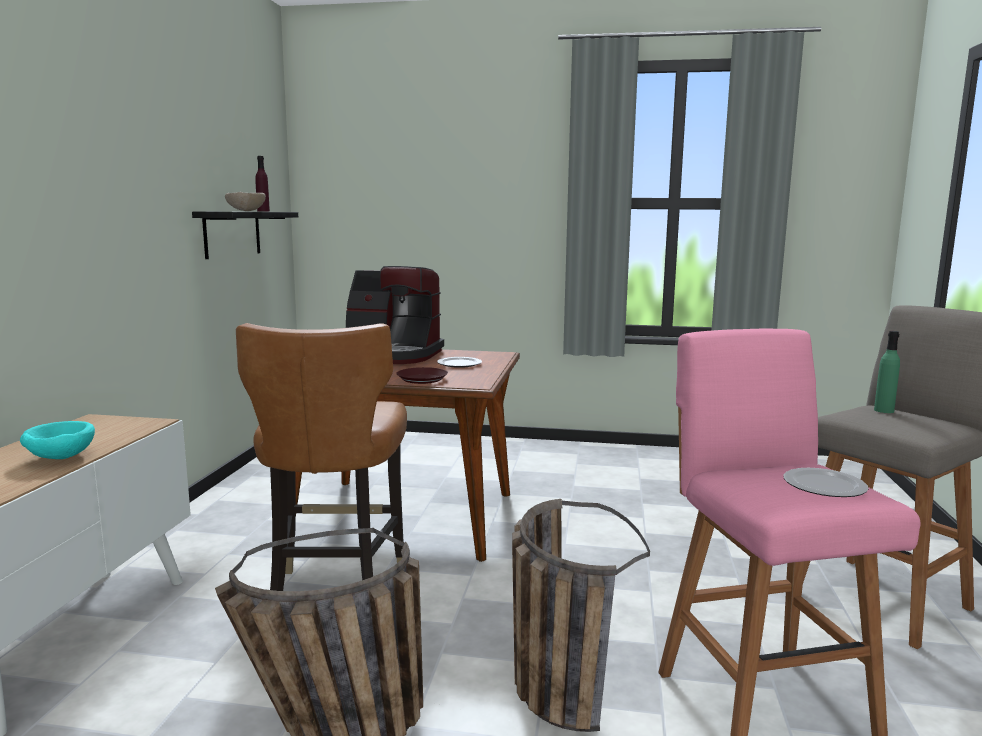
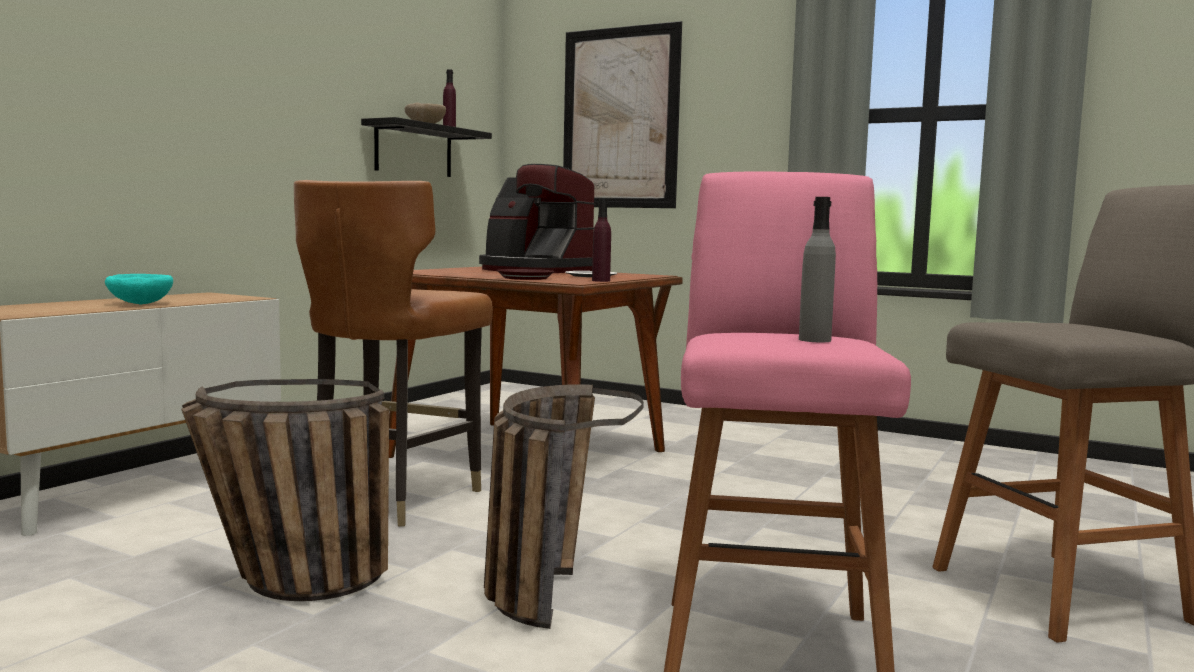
camera: 20 degrees right, 5 degrees down
(410, 196) = (620, 118): none -> picture
(488, 376) = (601, 281): none -> purple bottle
(825, 486) = (814, 340): plate -> grey bottle
(883, 410) = (1062, 322): green bottle -> none

